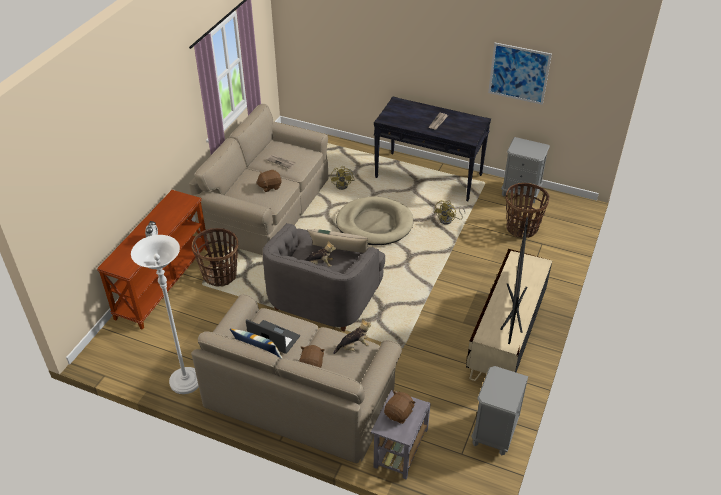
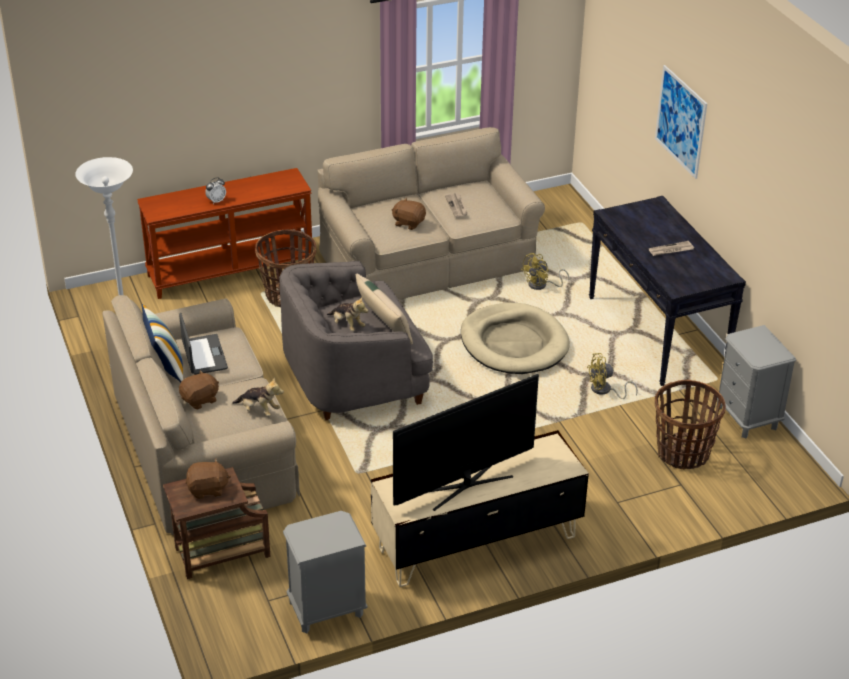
camera: 45 degrees right, 5 degrees down
(400, 450) = (219, 553): grey side table -> brown side table
(519, 73) = (781, 224): picture -> picture (681, 121)

